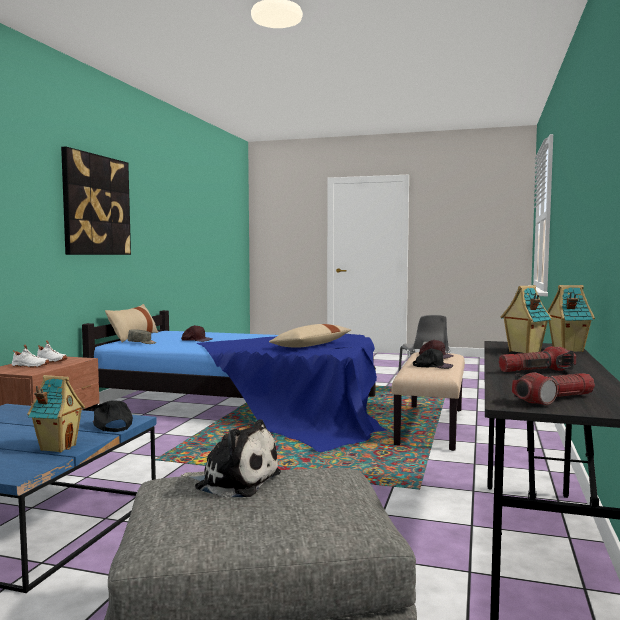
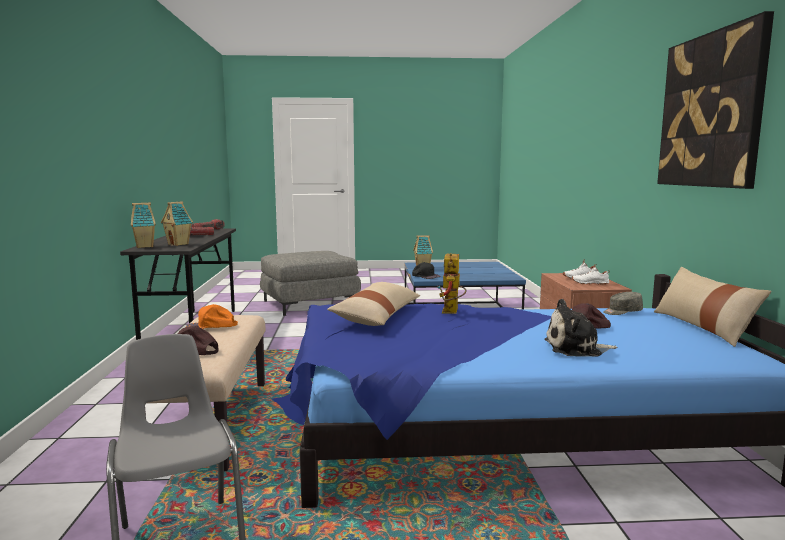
camera: 160 degrees right, 5 degrees up
(234, 481) = (321, 256): plush toy -> plush toy (576, 348)
(258, 344) = (452, 312): none -> toy robot
(433, 366) = (212, 326): black cap -> orange cap

